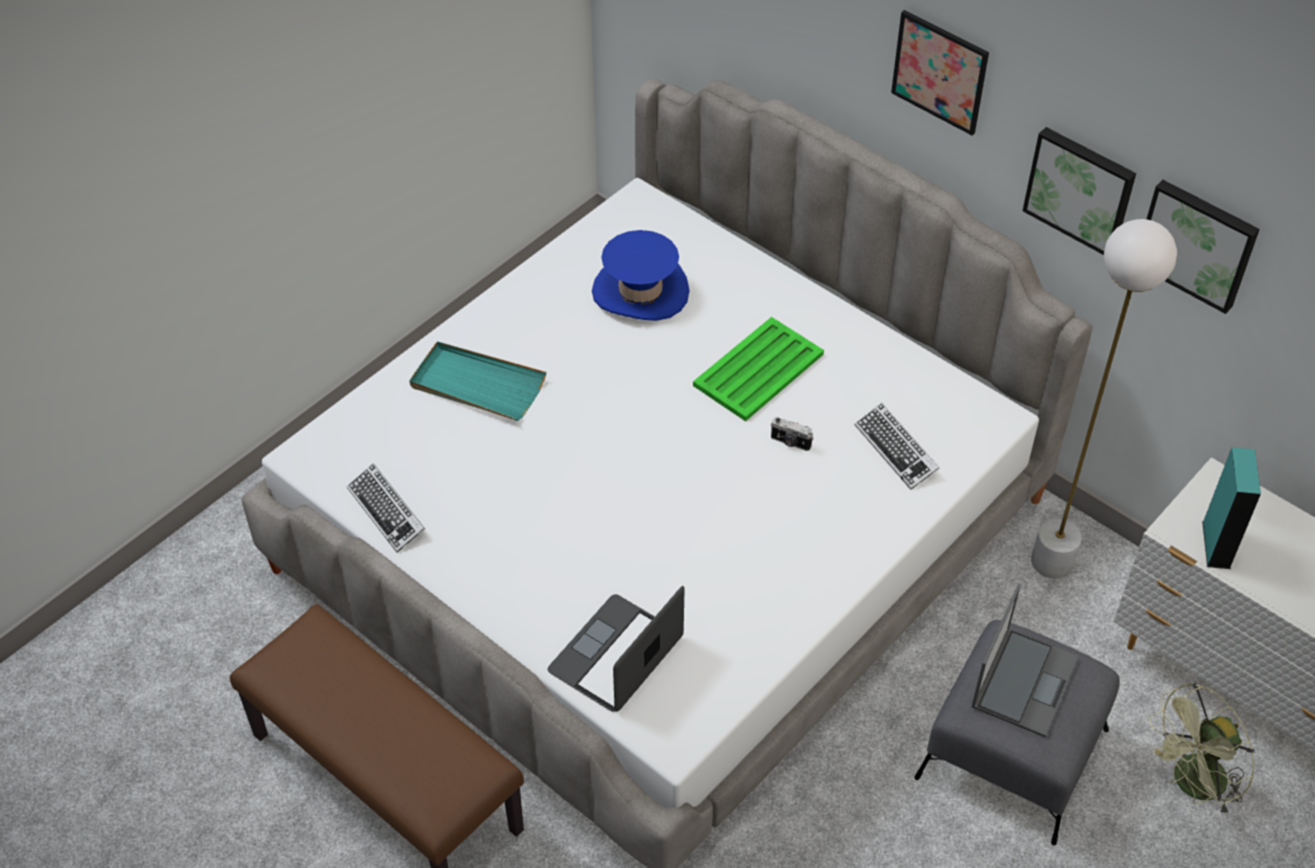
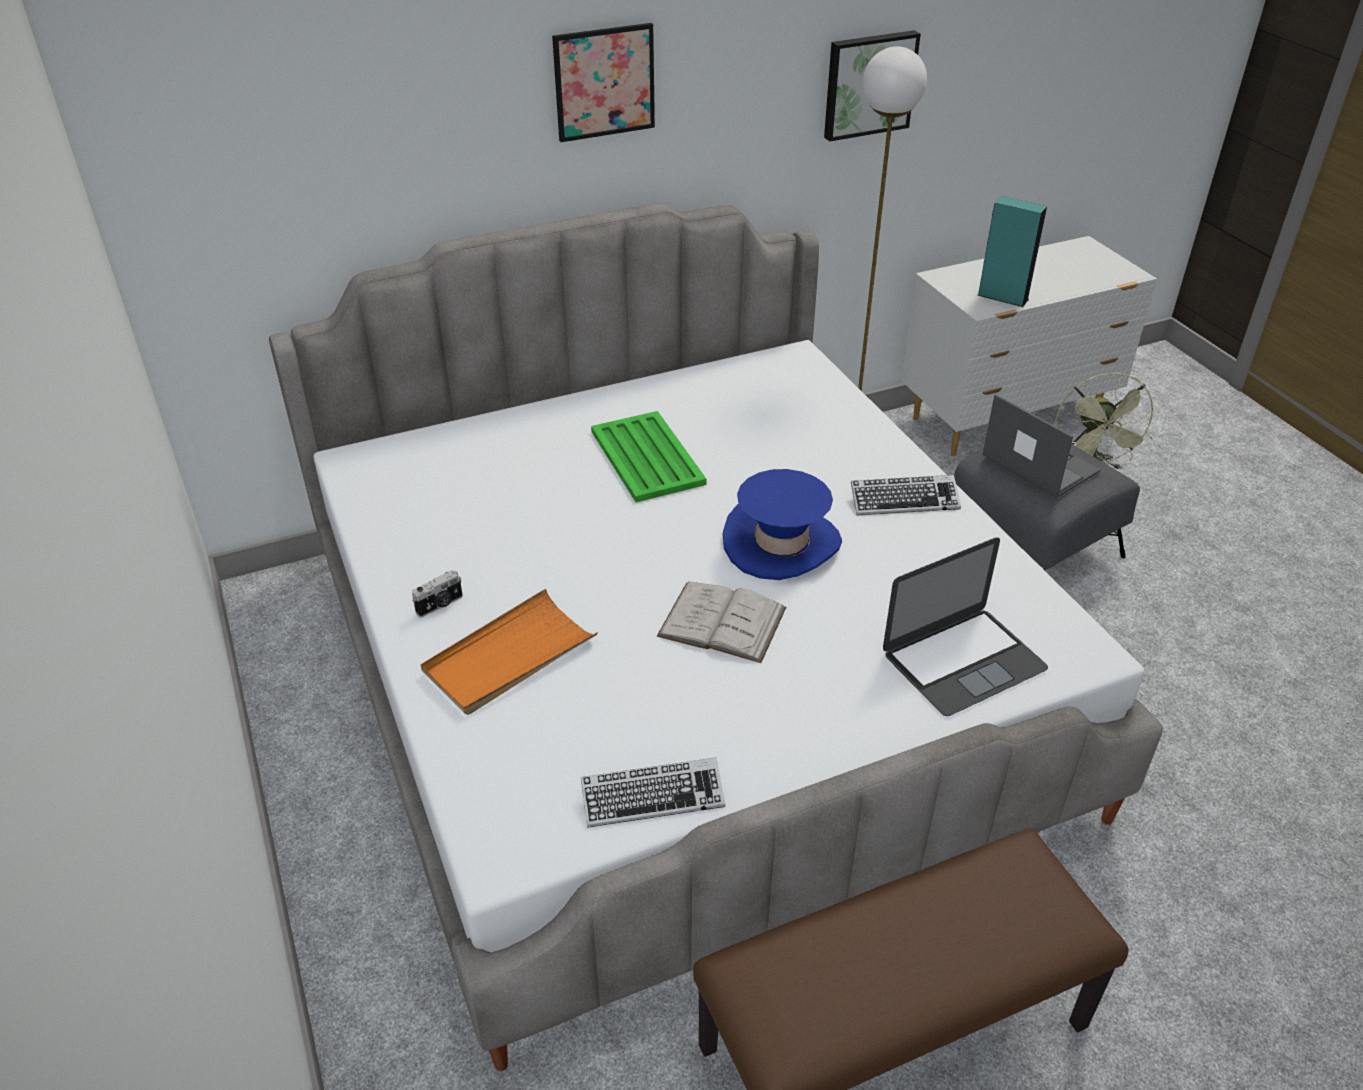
camera: 65 degrees left, 10 degrees down
(477, 385) = (509, 657): turquoise tray -> orange tray
(579, 490) = (722, 622): none -> white book
(616, 654) = (963, 661): laptop -> laptop turned 90 degrees counterclockwise
(640, 291) = (478, 497): blue hat -> blue hat (781, 543)
(790, 442) = (752, 467): camera -> camera (440, 605)
(896, 450) = (800, 414): keyboard -> keyboard (904, 501)
(1081, 189) = (762, 108): picture -> none

